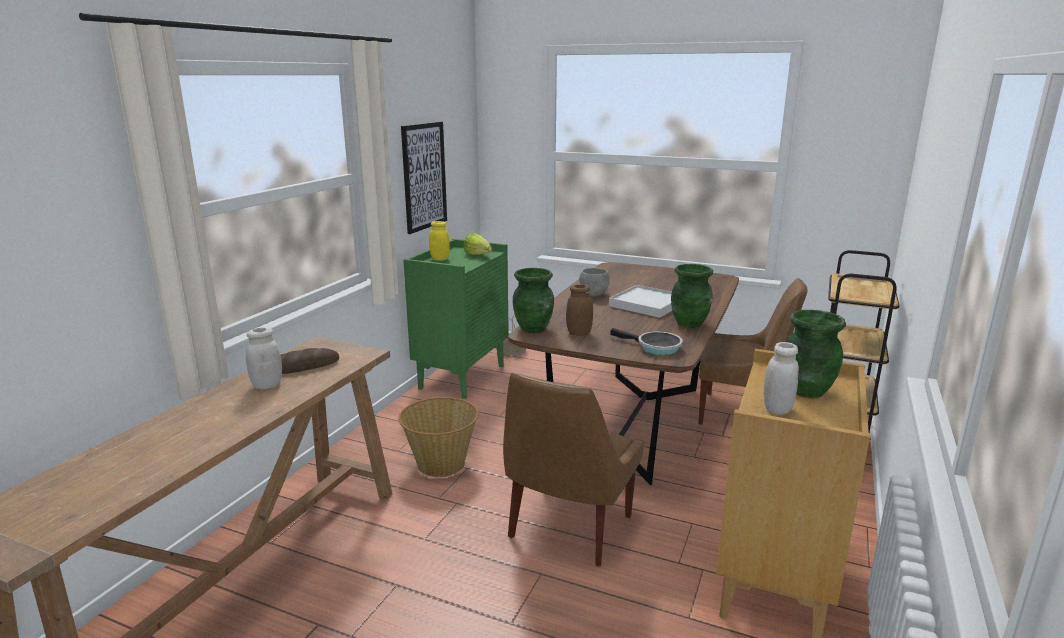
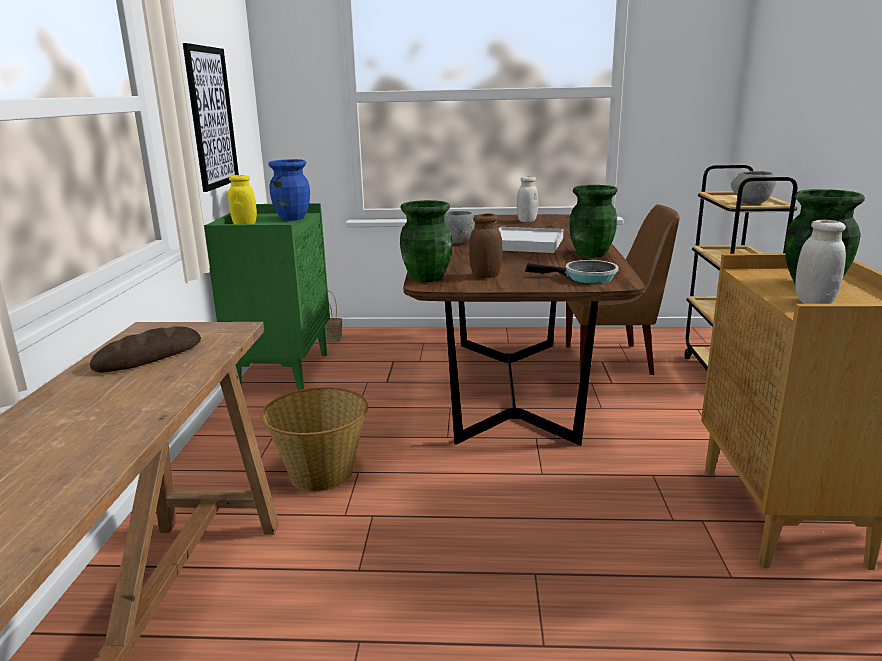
camera: 20 degrees left, 0 degrees up
(267, 385) = (110, 387): white jar -> white jar (527, 221)
(479, 256) = (292, 218): lettuce -> blue vase
(568, 529) = (528, 514): brown chair -> none
(861, 295) = (750, 204): none -> grey bowl

